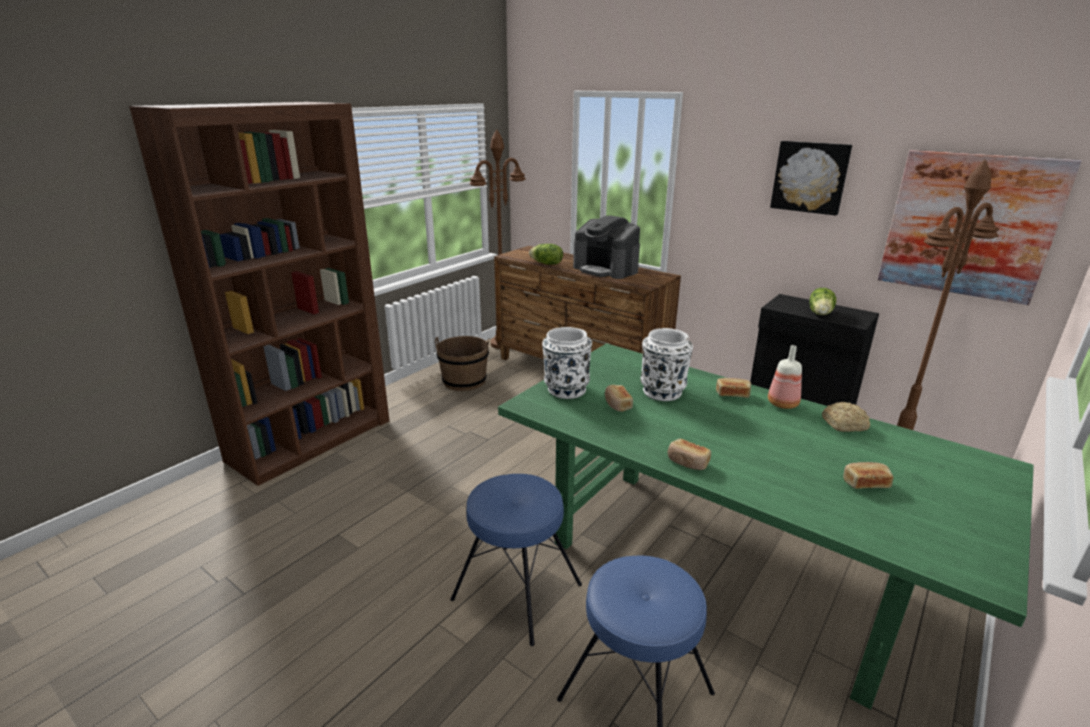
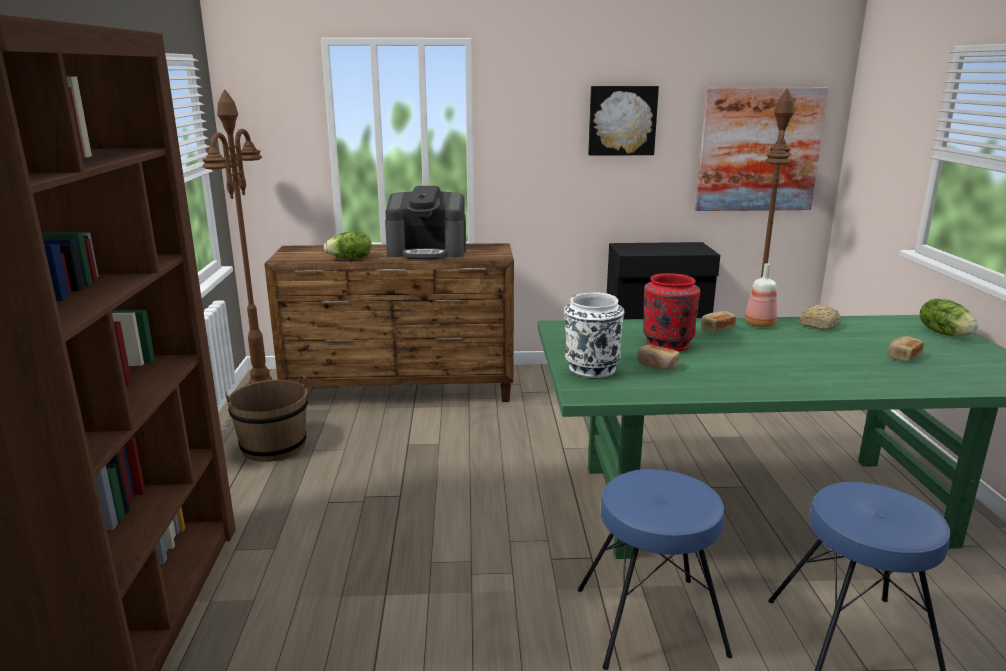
camera: 40 degrees left, 5 degrees down
(662, 391) = (667, 343): white vase -> red vase
(688, 462) = (793, 387): bread -> none
(820, 313) = (669, 250): lettuce -> lettuce (944, 333)

